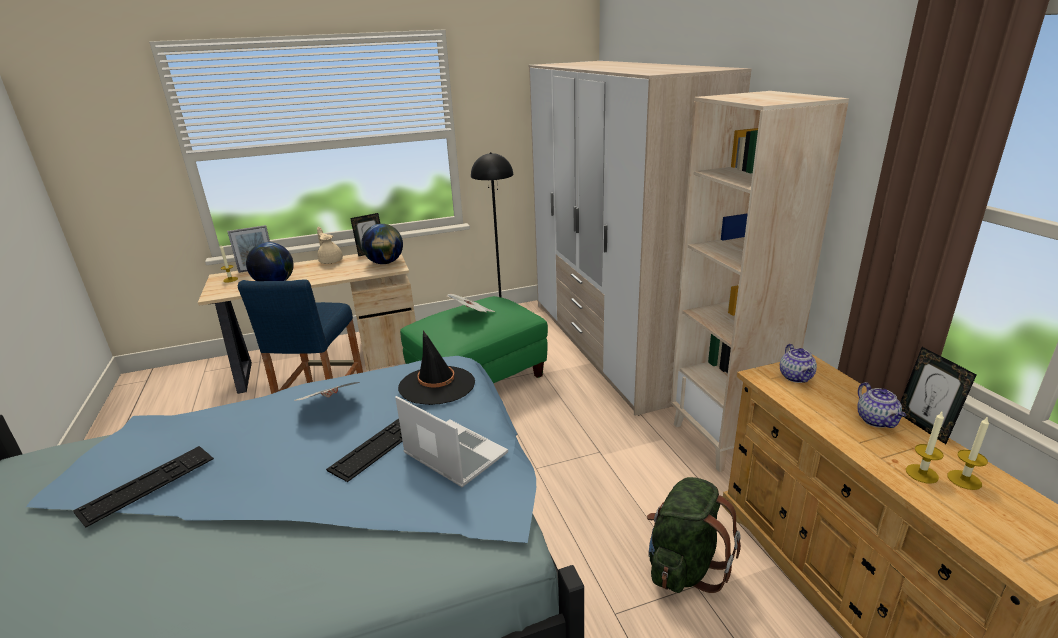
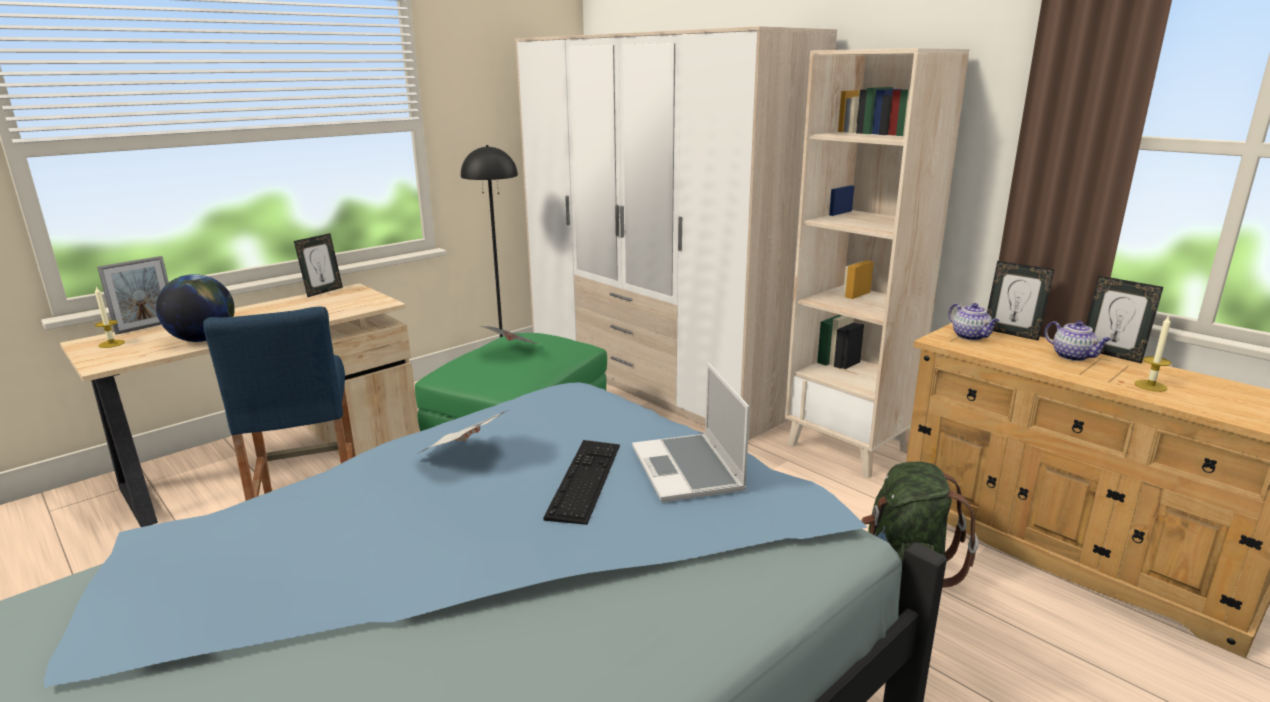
camera: 25 degrees left, 5 degrees down
(147, 484) = (268, 599): keyboard -> none
(331, 261) = (268, 306): beige teapot -> none
(385, 263) = (360, 300): globe -> none
(437, 385) = (585, 411): black hat -> none
(453, 454) = (689, 470): laptop -> laptop turned 120 degrees counterclockwise
(843, 381) = (1011, 333): none -> picture frame
(964, 480) = (1183, 384): candle -> none

